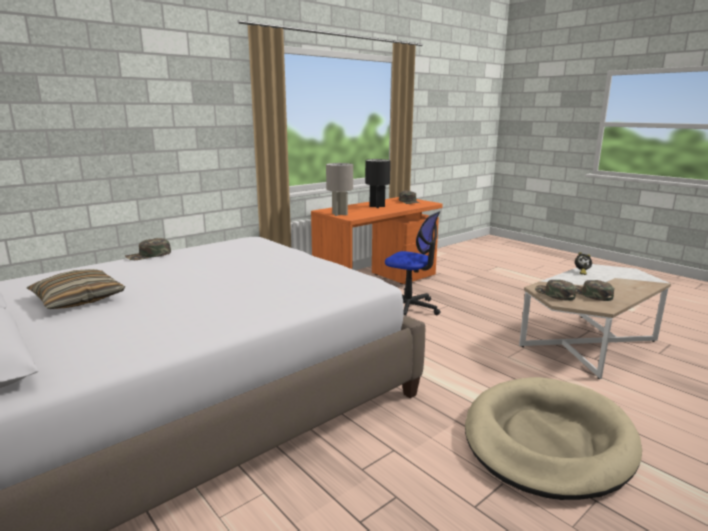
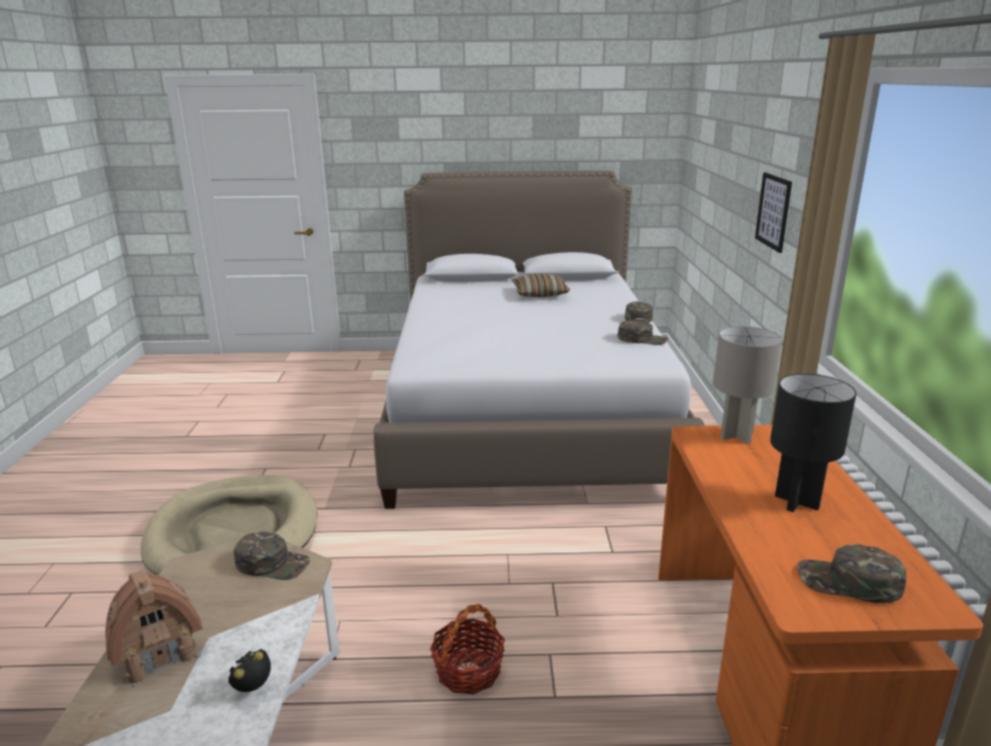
camera: 130 degrees right, 5 degrees up
(176, 134) = (773, 211): none -> picture
(409, 308) = (589, 635): office chair -> none
(468, 321) = (468, 671): none -> basket
(591, 294) = (212, 597): green cap -> green cap (642, 339)
(620, 289) = (158, 653): none -> toy house

